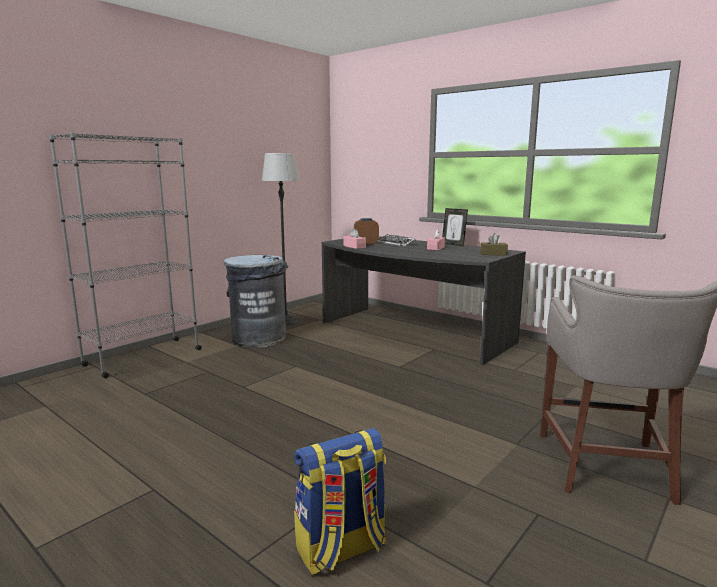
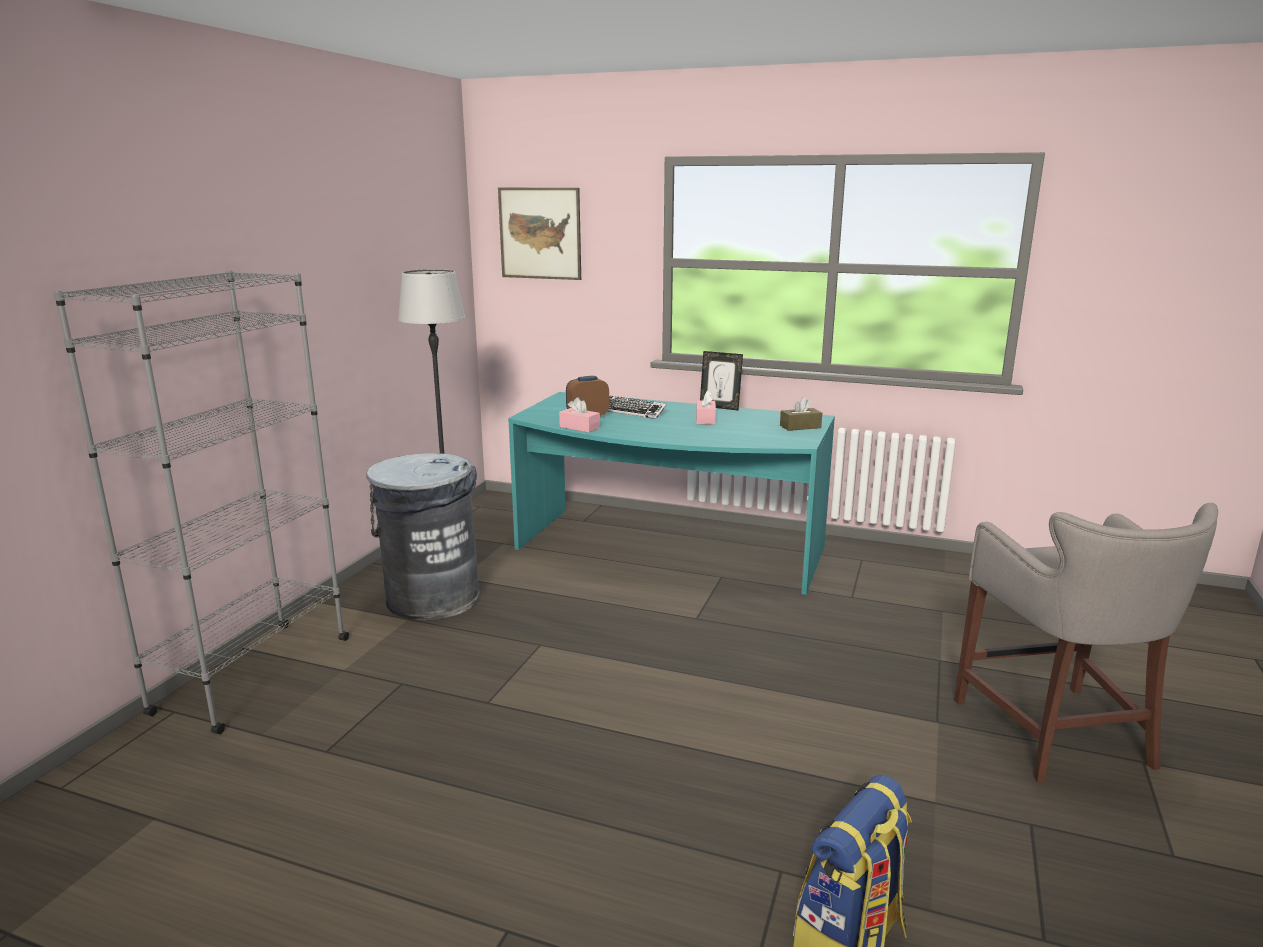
camera: 20 degrees left, 5 degrees up
(364, 141) = (540, 233): none -> picture
(411, 333) = (667, 551): grey desk -> turquoise desk

